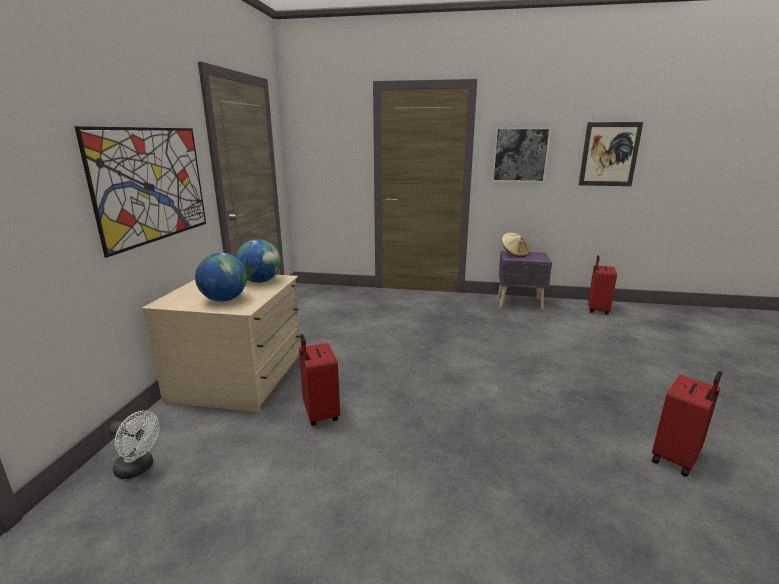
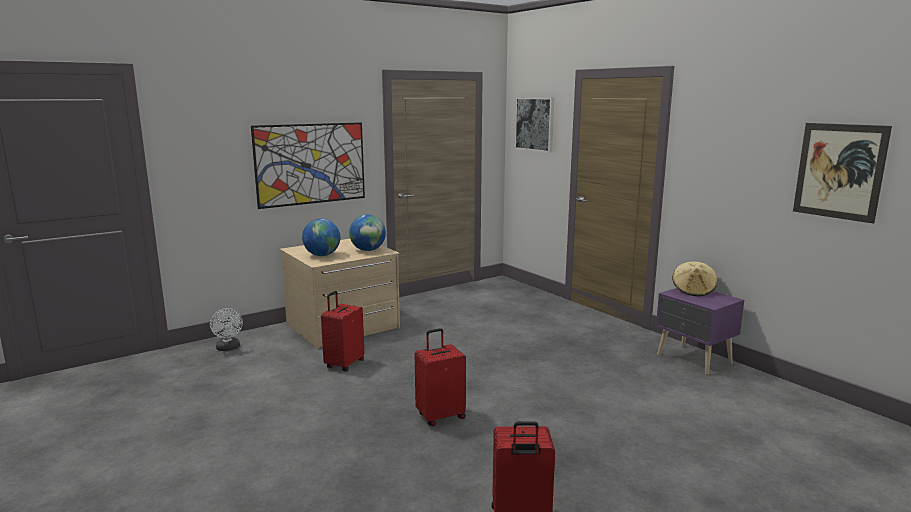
camera: 45 degrees right, 5 degrees down
(520, 155) = (718, 161): picture -> picture (535, 124)
(597, 310) = (787, 401): red suitcase -> red suitcase (440, 416)

